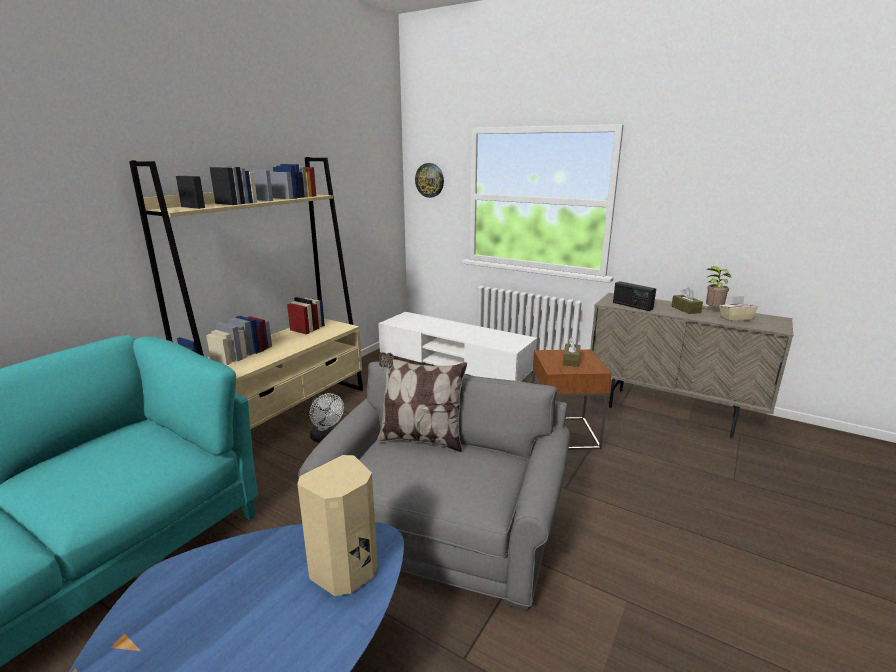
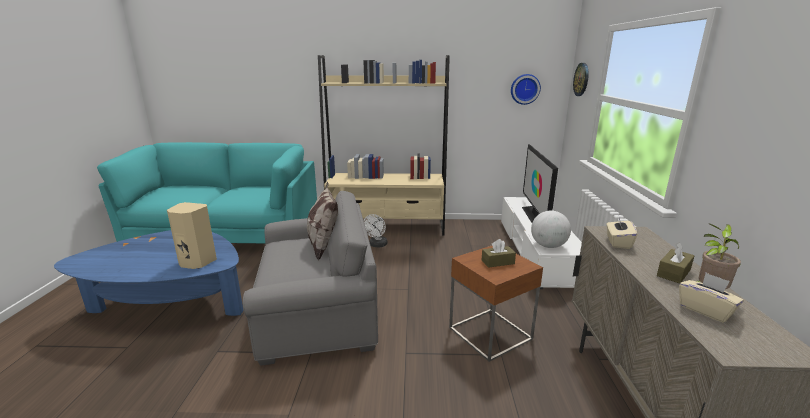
camera: 60 degrees right, 0 degrees up
(373, 194) = (524, 89): none -> wall clock
(440, 327) = (535, 215): none -> television
(505, 345) = (548, 246): none -> globe
(632, 306) = (618, 242): radio -> beige tissue box

